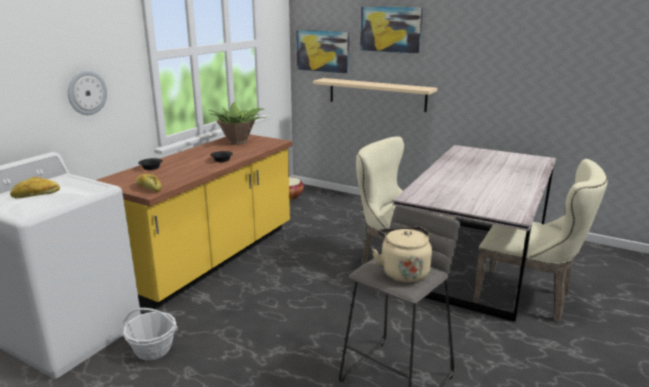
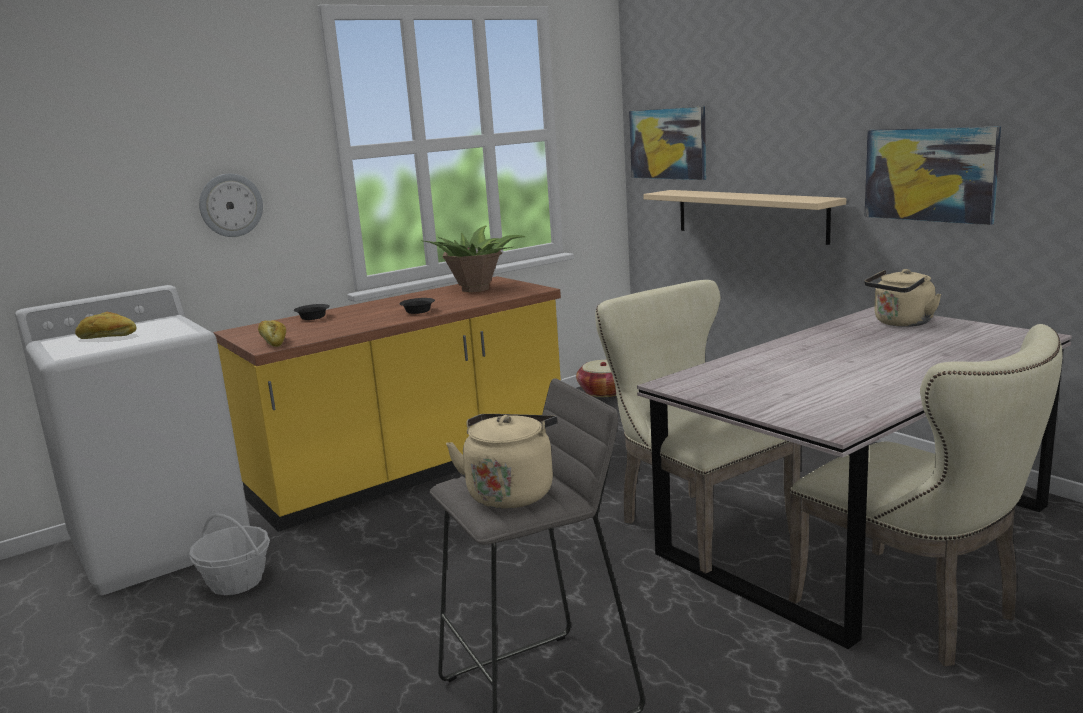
camera: 25 degrees right, 5 degrees down
(390, 29) = (767, 96): picture -> picture (929, 174)
(478, 154) = (901, 323): none -> beige kettle

